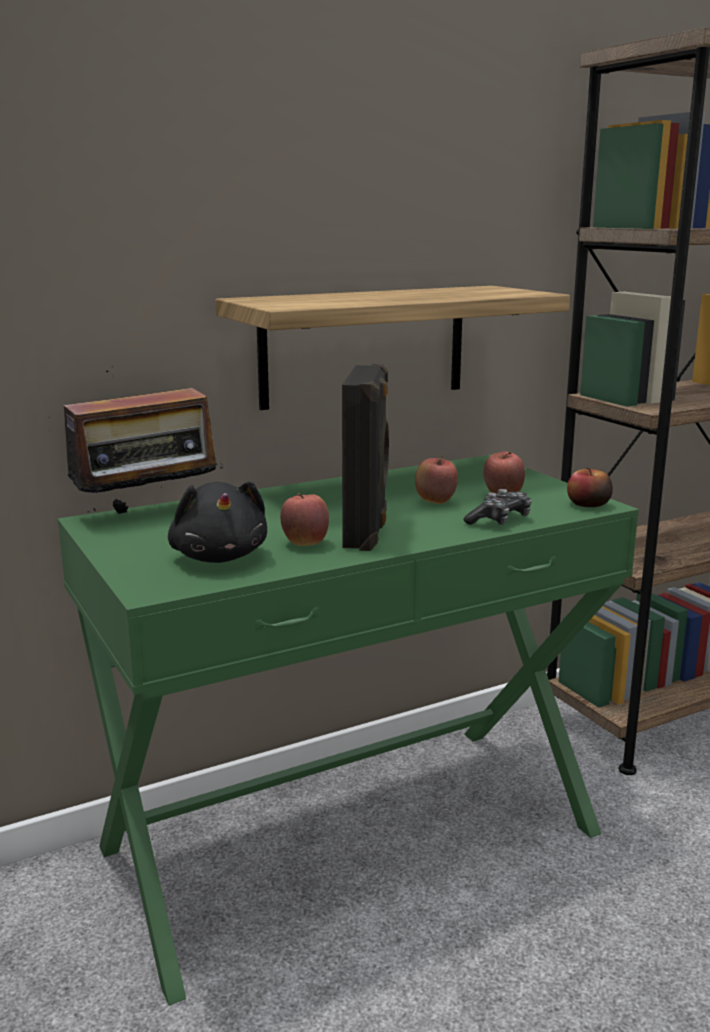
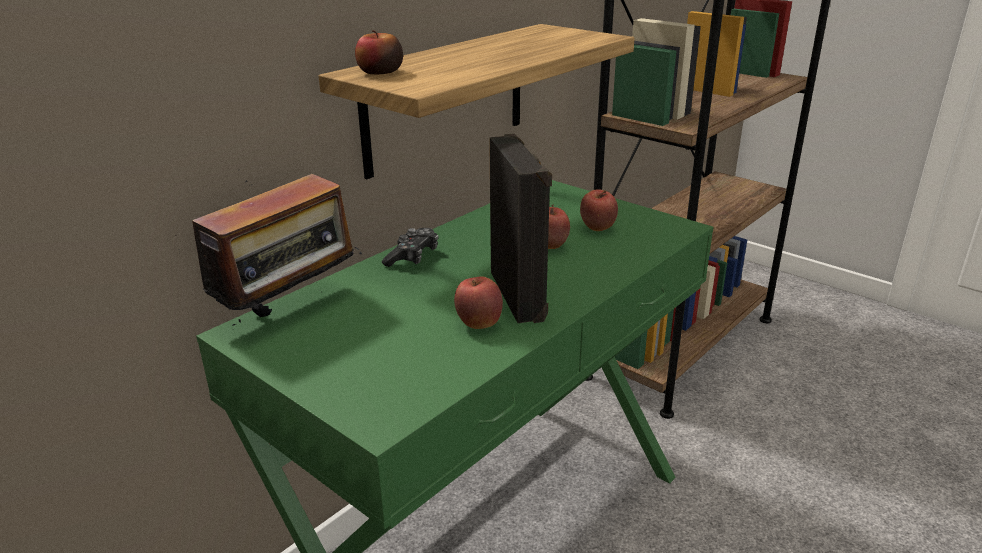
camera: 20 degrees left, 10 degrees up
(219, 556) = (411, 358): black plush toy -> none
(500, 520) = (620, 260): game controller -> game controller (413, 257)
(588, 505) = (673, 228): apple -> apple (380, 72)

